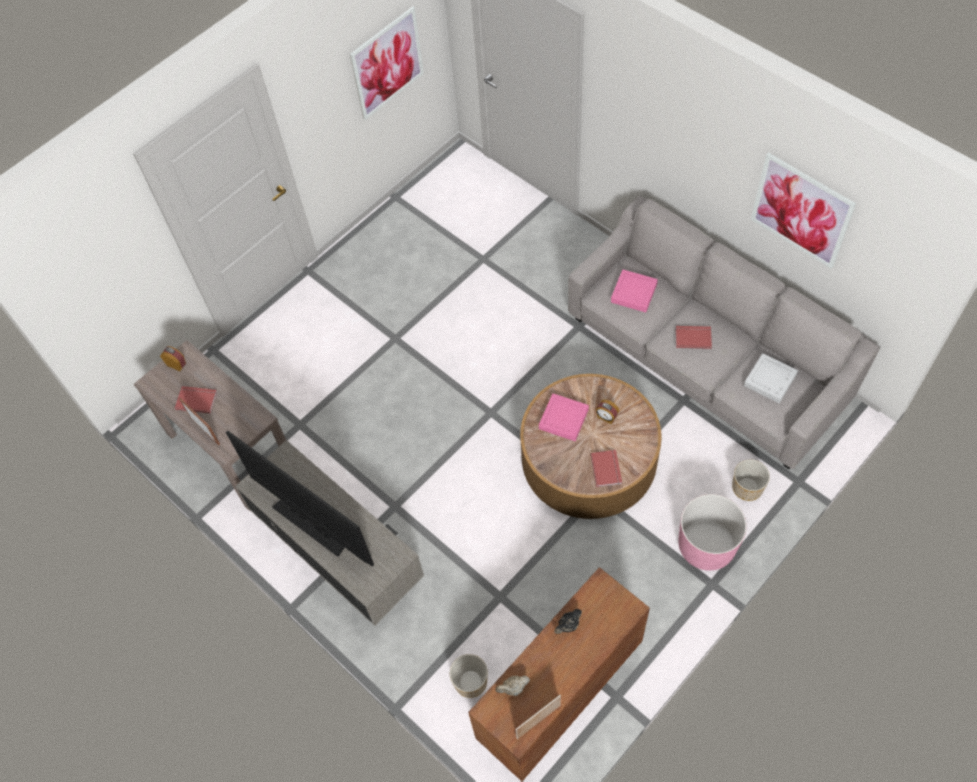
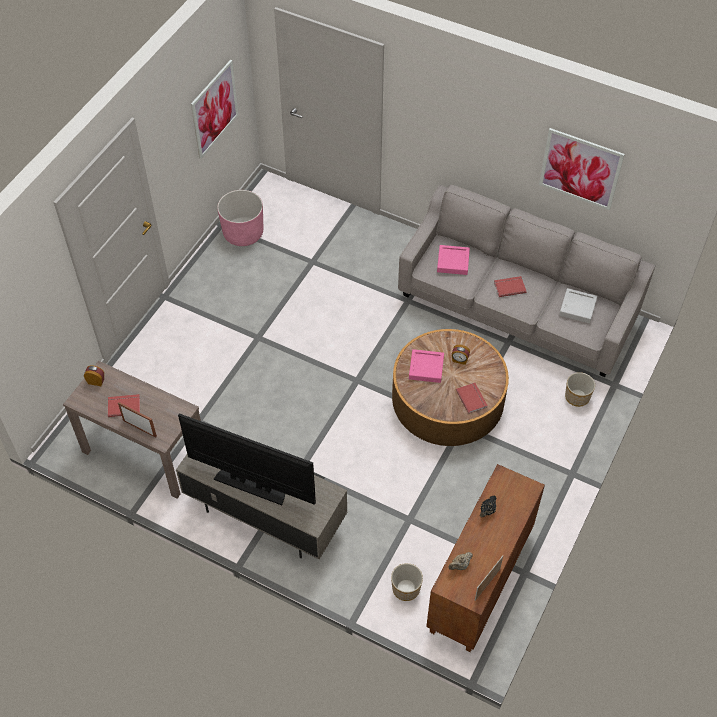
camera: 20 degrees left, 5 degrees down
(706, 546) = (559, 446): pink planter -> pink planter (243, 233)

